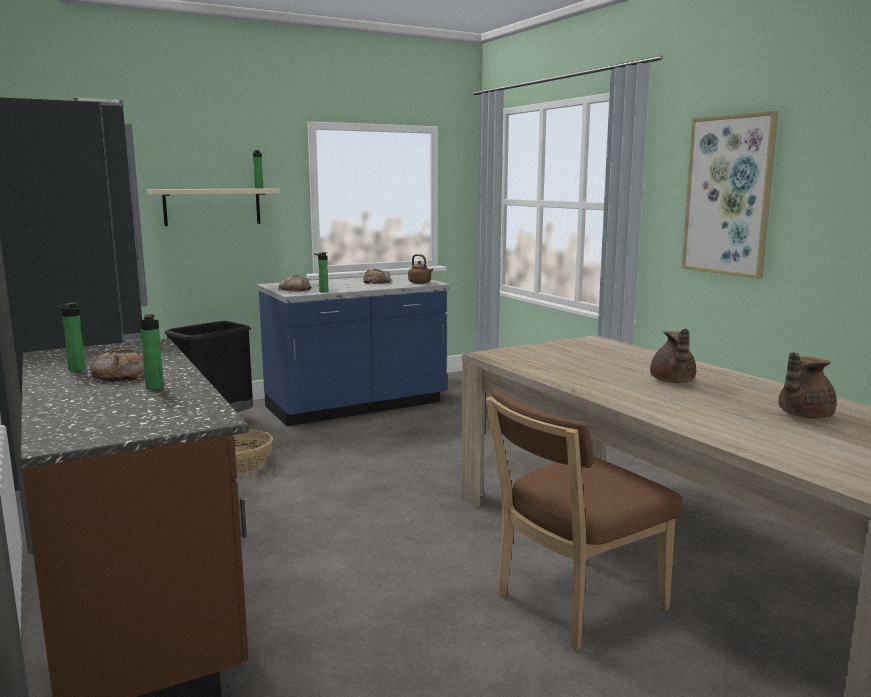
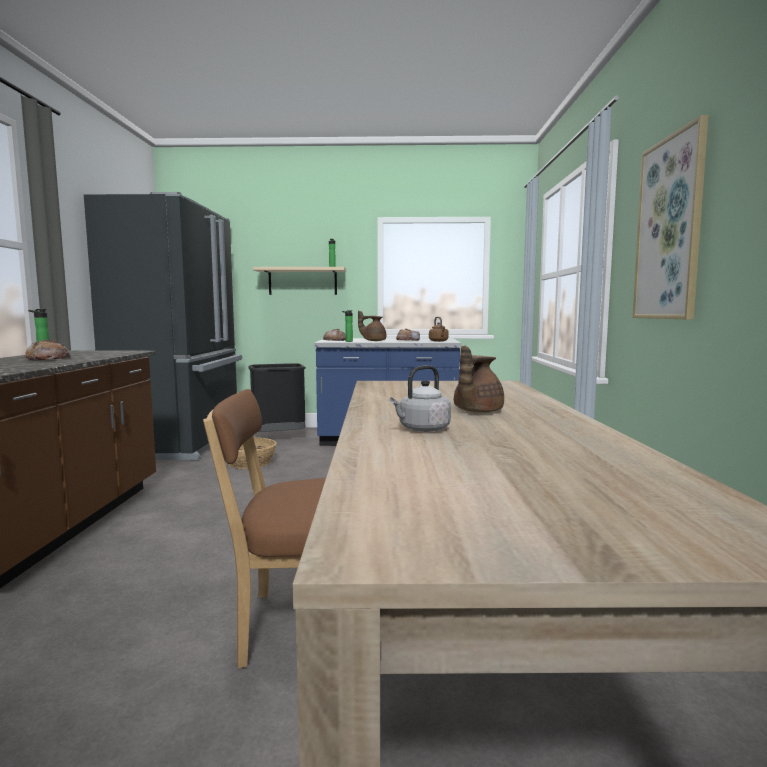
camera: 30 degrees right, 5 degrees down
(154, 388) = (30, 363): bottle -> none
(692, 408) = (422, 429): none -> grey kettle
(802, 415) = (533, 451): brown teapot -> brown teapot (373, 341)

